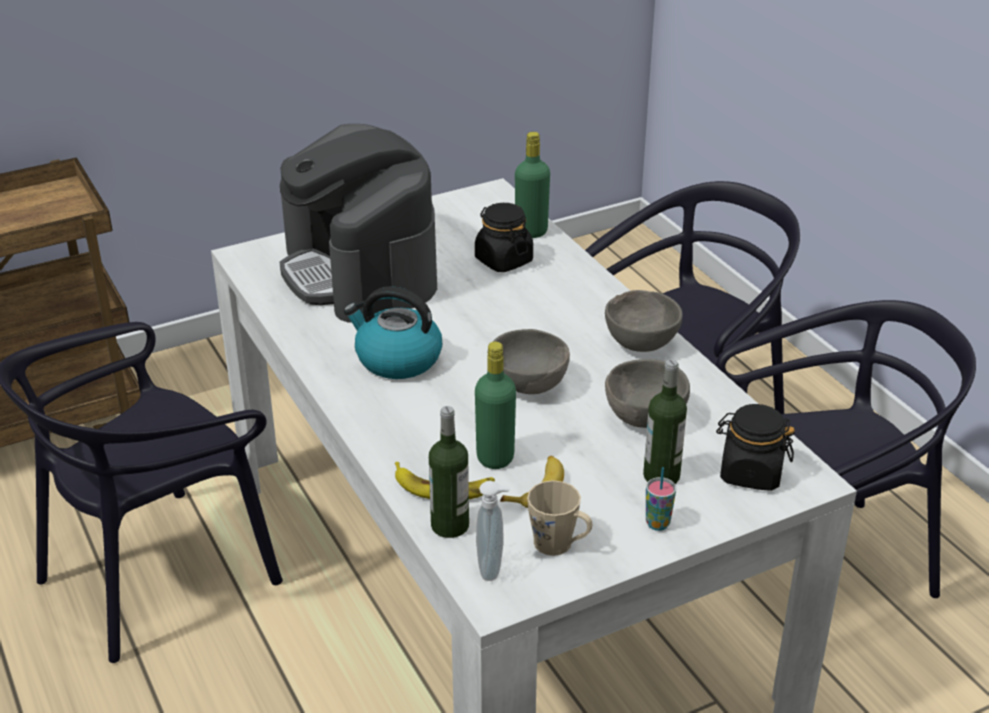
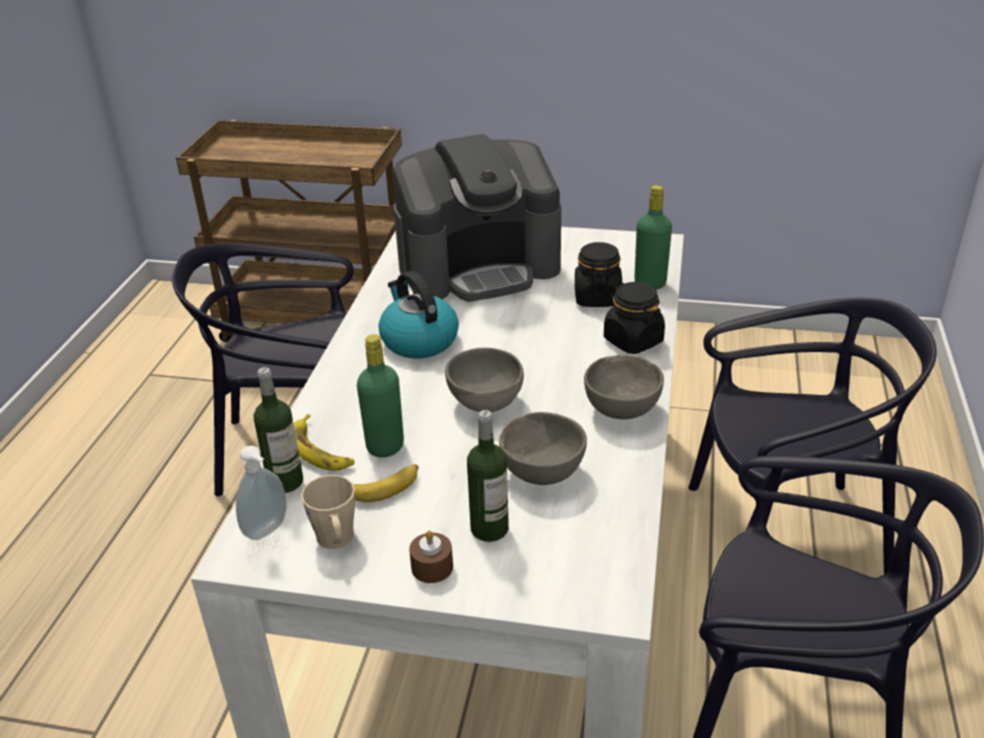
camera: 40 degrees right, 0 degrees up
(360, 272) = (479, 267): coffee machine -> coffee machine turned 120 degrees counterclockwise
(657, 524) = (432, 567): cup -> brown candle
(750, 473) = (569, 567): black jar -> black jar (632, 340)

